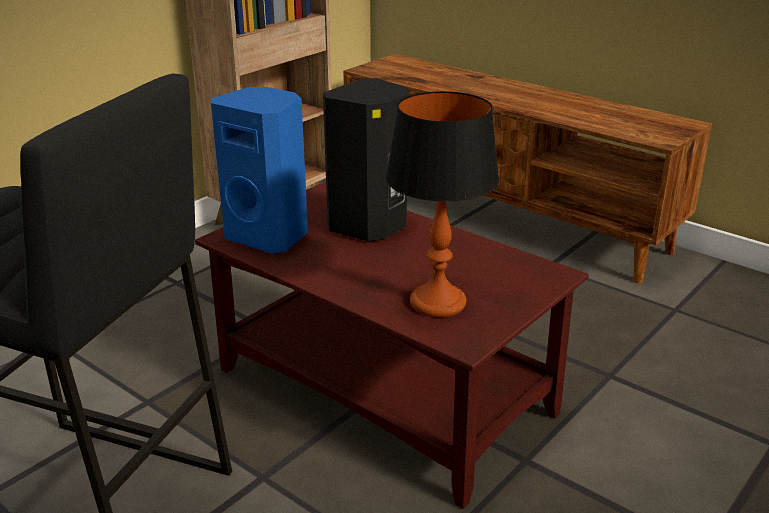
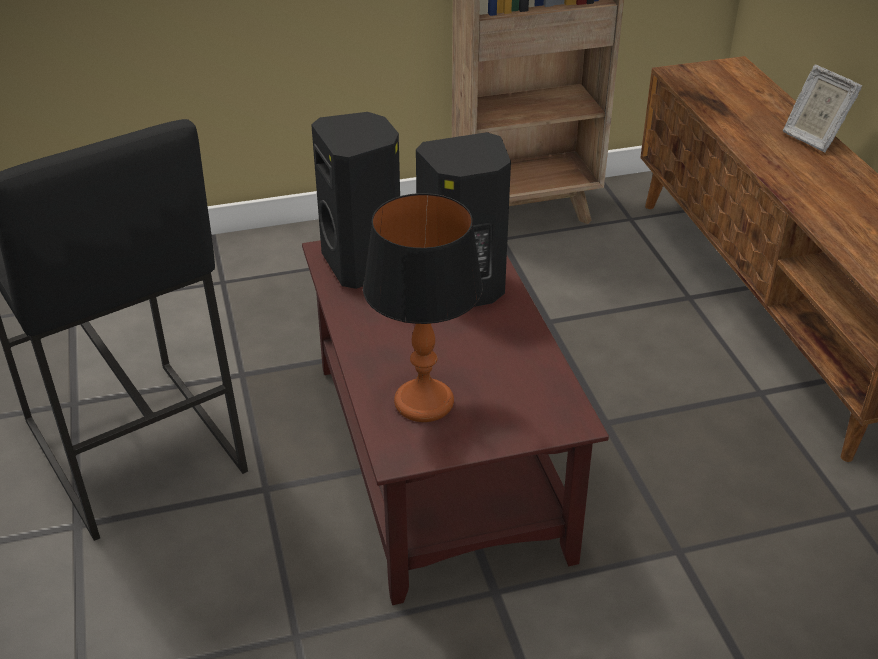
camera: 35 degrees right, 10 degrees up
(269, 236) = (364, 264): blue speaker -> black speaker
(495, 81) = (812, 138): none -> picture frame

